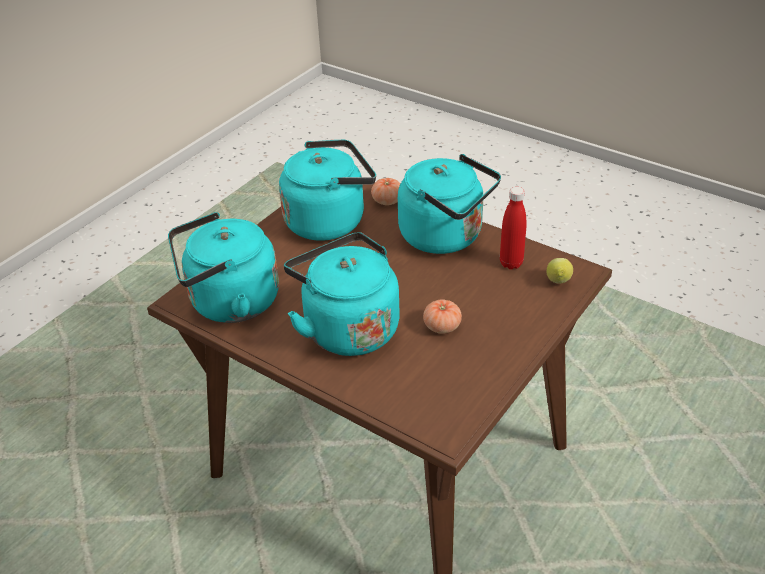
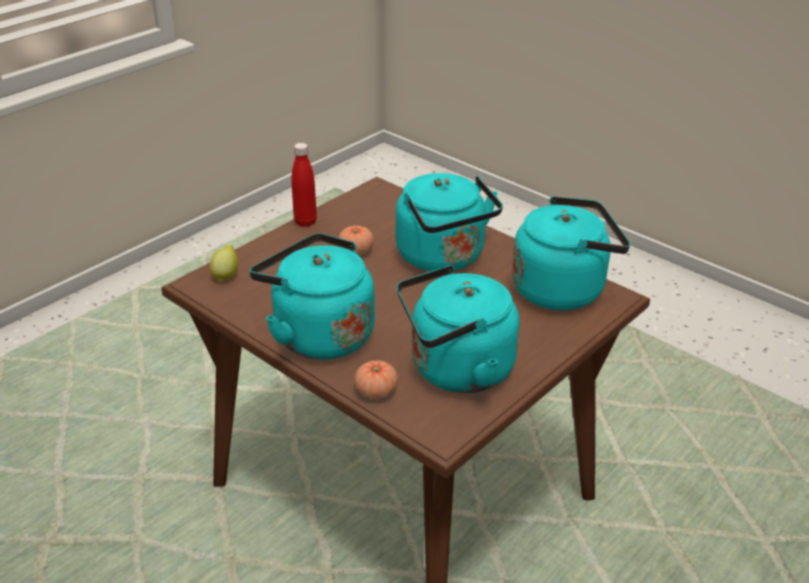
camera: 175 degrees left, 5 degrees down
(511, 263) = (261, 298): red bottle -> red bottle (305, 222)

